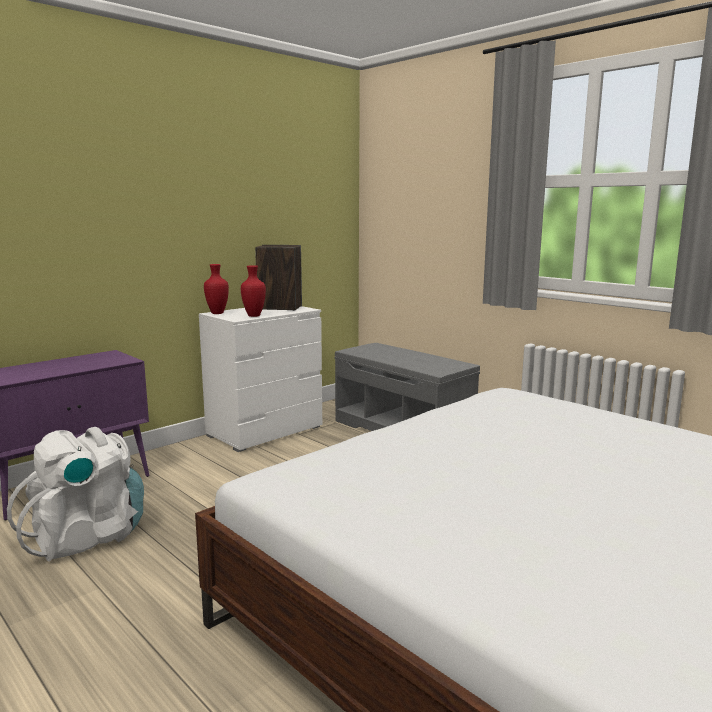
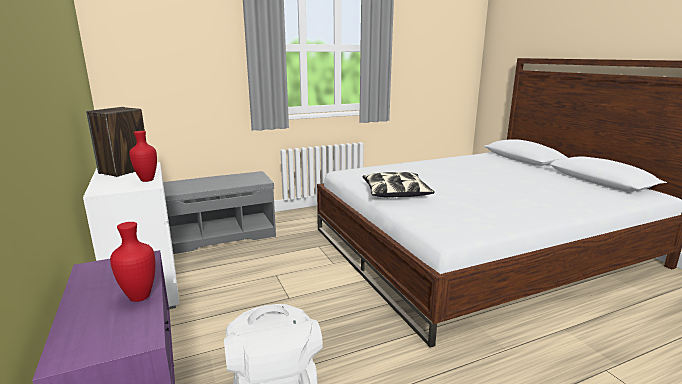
camera: 70 degrees left, 5 degrees up
(216, 313) = (102, 190): red vase -> red vase (139, 298)
(439, 431) = (395, 193): none -> pillow

